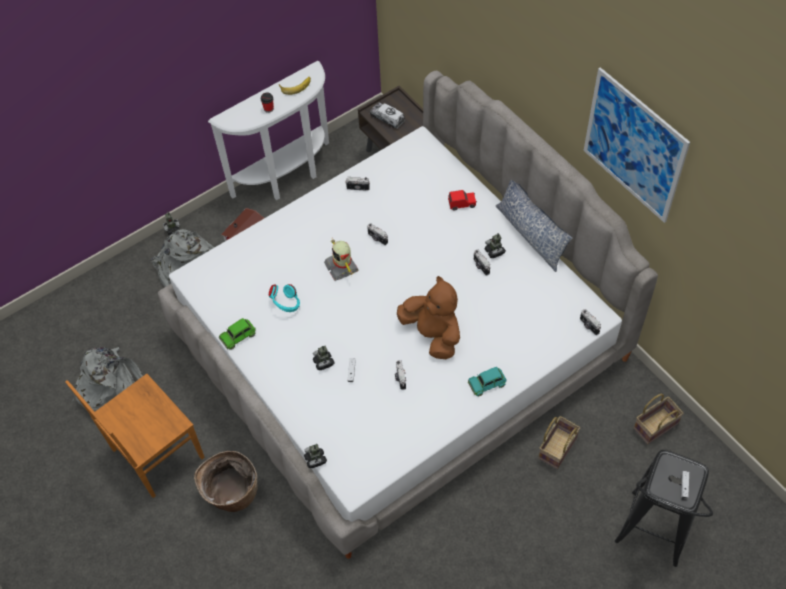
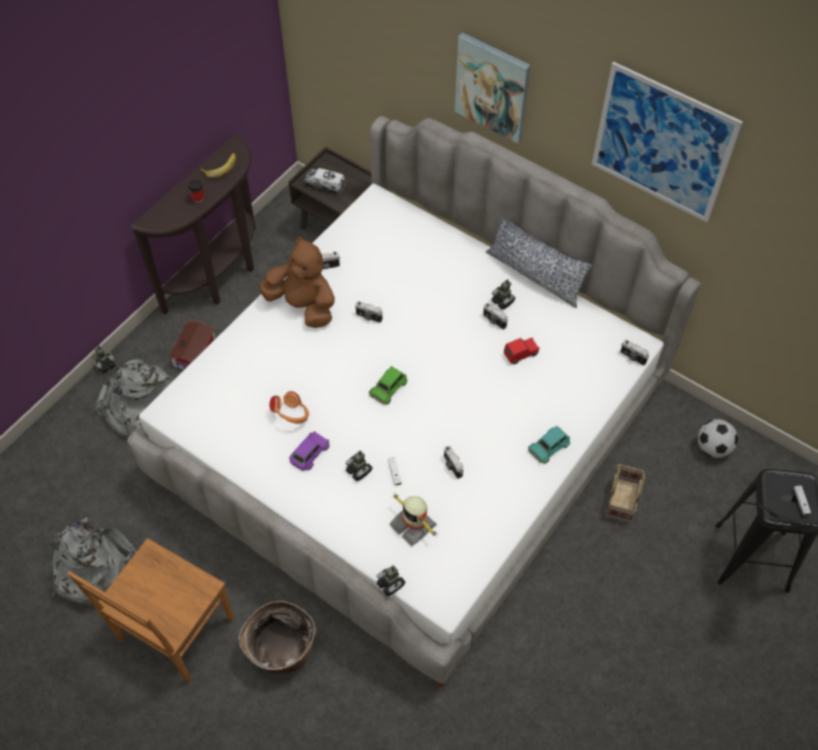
camera: 20 degrees left, 0 degrees up
(238, 335) = (248, 465): green toy car -> green toy car (388, 387)
(286, 304) = (292, 416): turquoise headphones -> orange headphones
(288, 177) = (221, 276): white console table -> brown console table
(289, 338) = (309, 453): none -> purple toy car
(342, 267) = (340, 358): toy robot -> toy robot (413, 525)
(432, 334) = (469, 408): brown plush toy -> brown plush toy (303, 306)
(462, 204) = (448, 258): red toy car -> red toy car (521, 354)
(516, 66) = (492, 87): none -> picture
(656, 425) = (713, 448): basket -> football

